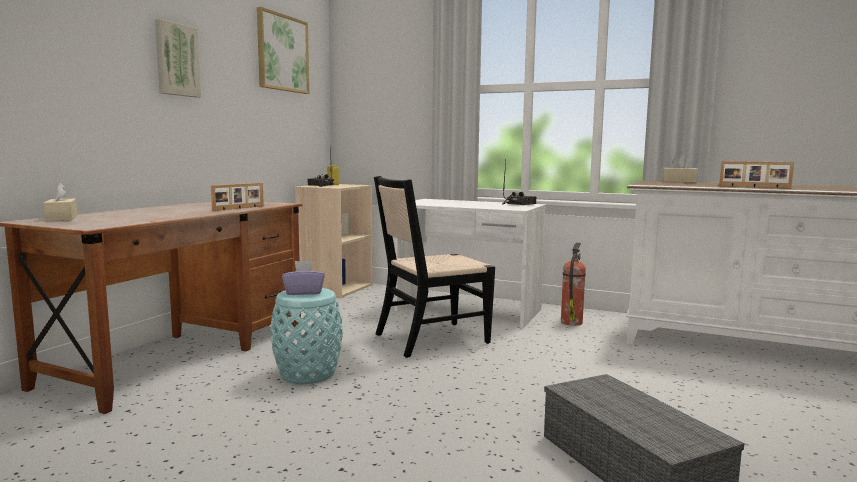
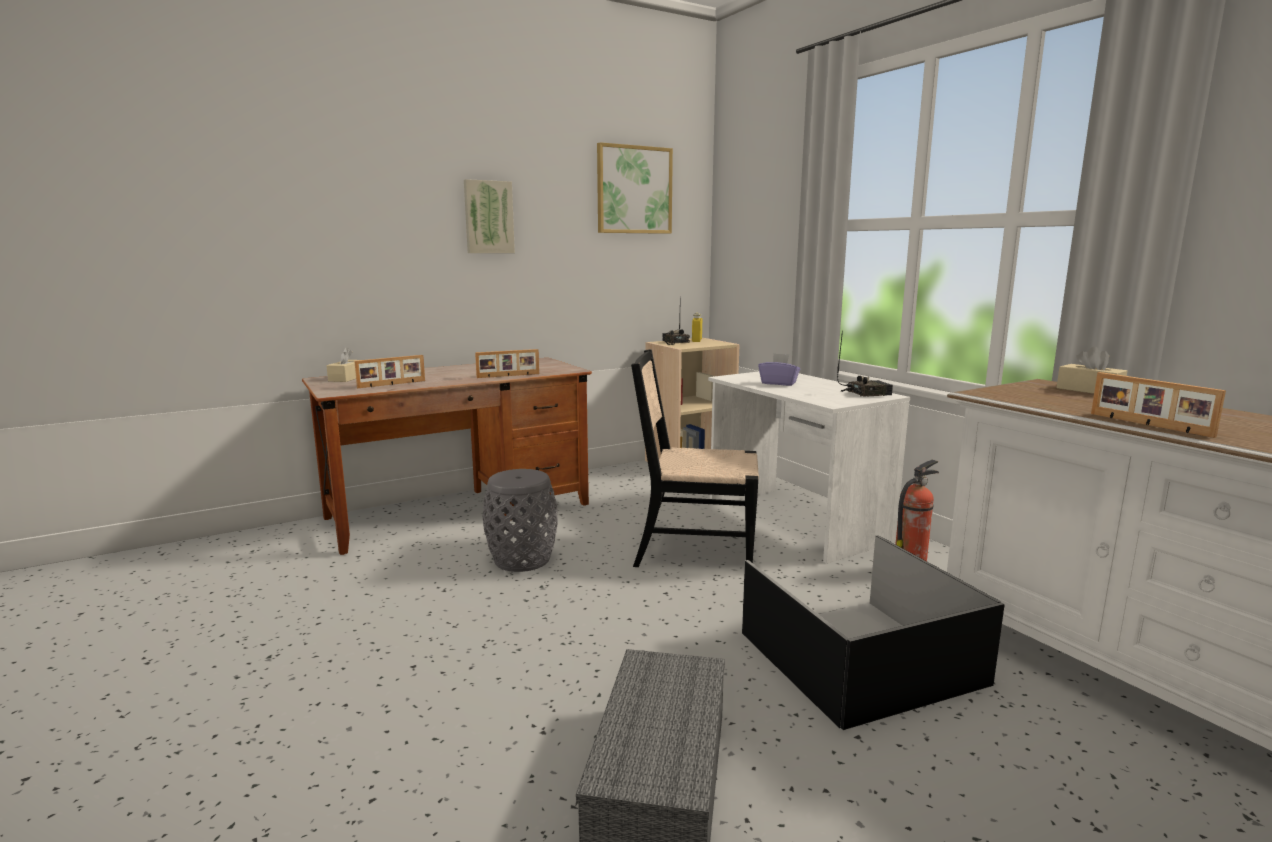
camera: 35 degrees right, 5 degrees up
(138, 218) = (392, 384): none -> picture frame
(304, 292) = (518, 476): purple tissue box -> purple tissue box (778, 383)
(308, 374) = (522, 560): turquoise stool -> grey stool
(618, 369) = (861, 657): none -> black storage box

